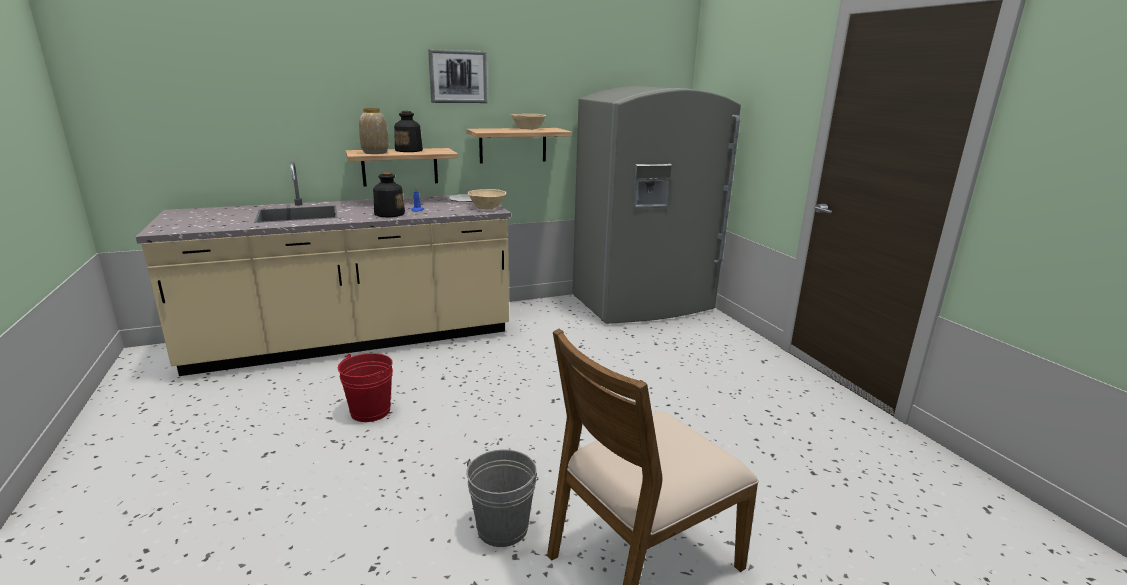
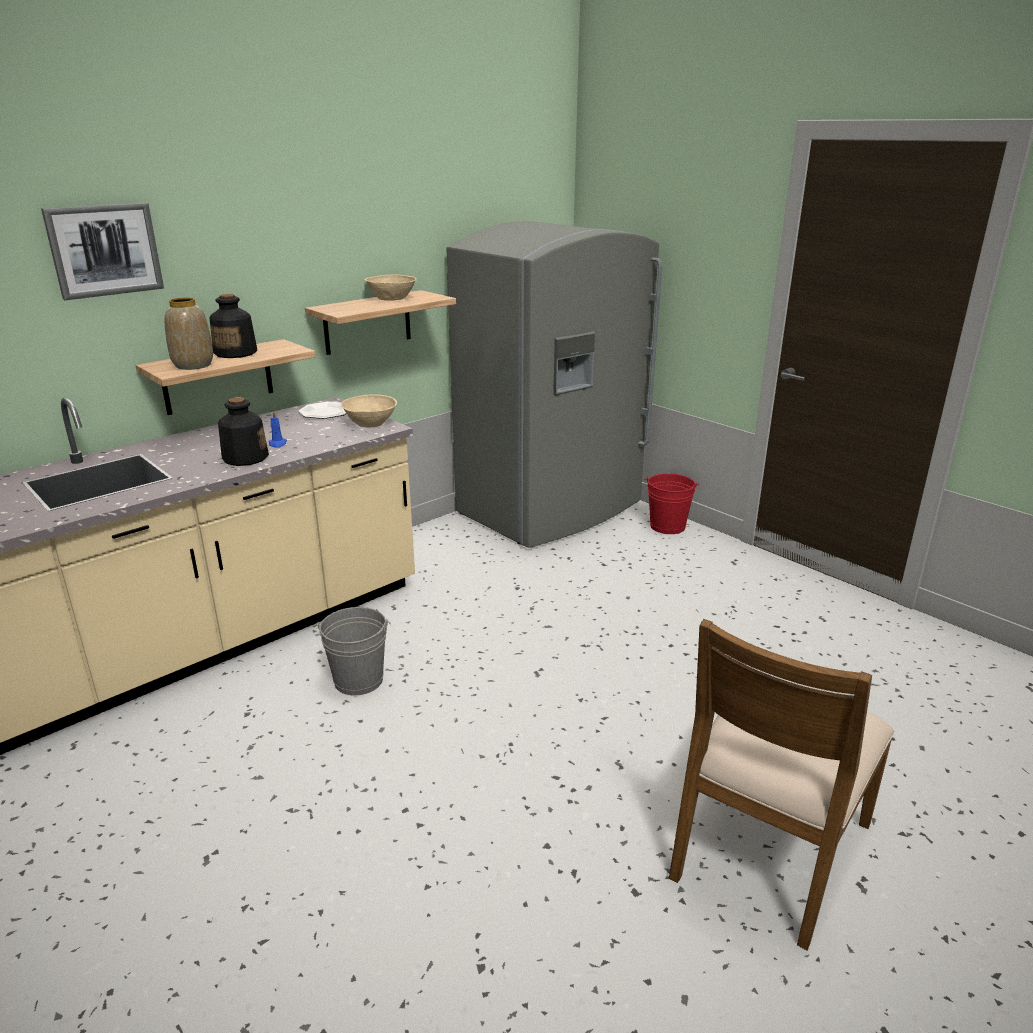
camera: 20 degrees left, 5 degrees up
(370, 411) = (309, 751): red bucket -> red bucket (667, 526)
(458, 76) = (287, 233): picture -> picture (104, 250)
(502, 528) = (596, 861): grey bucket -> grey bucket (358, 680)

